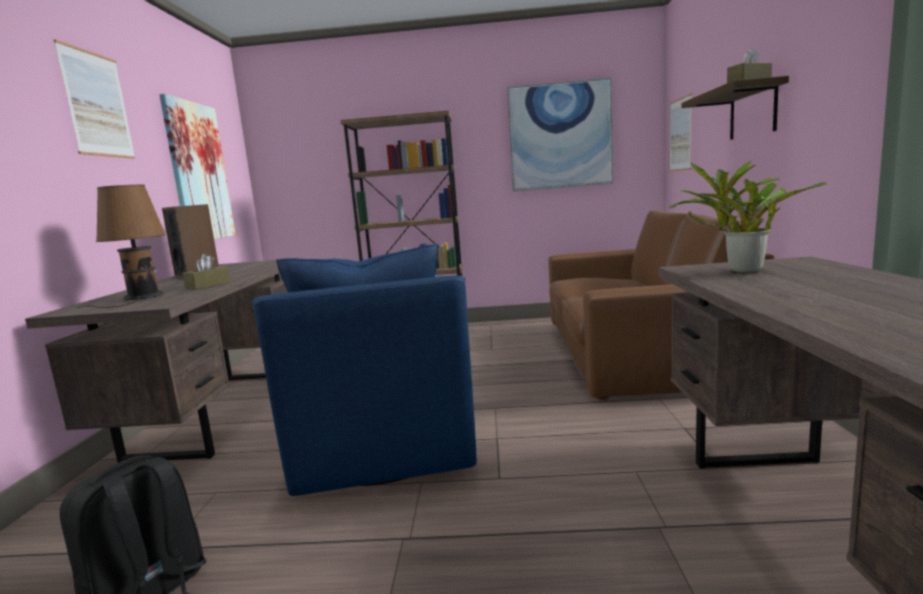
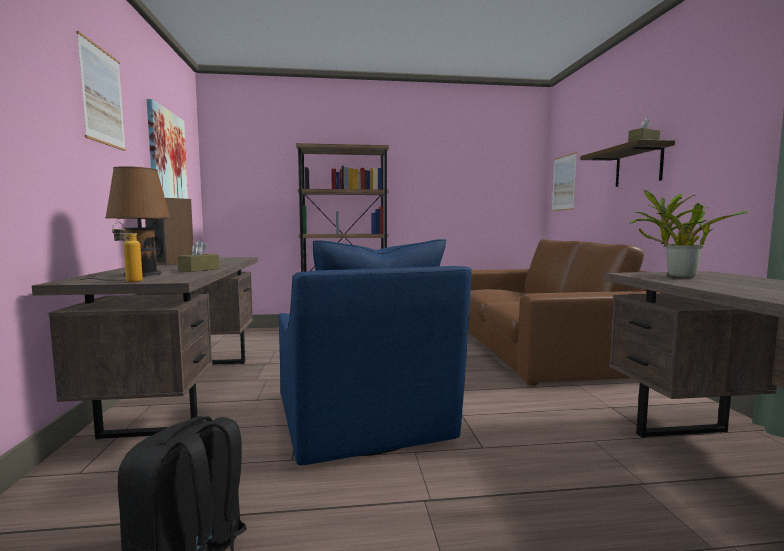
camera: 10 degrees left, 5 degrees down
(115, 309) = (129, 282): none -> bottle
(560, 136) = (469, 176): picture -> none

